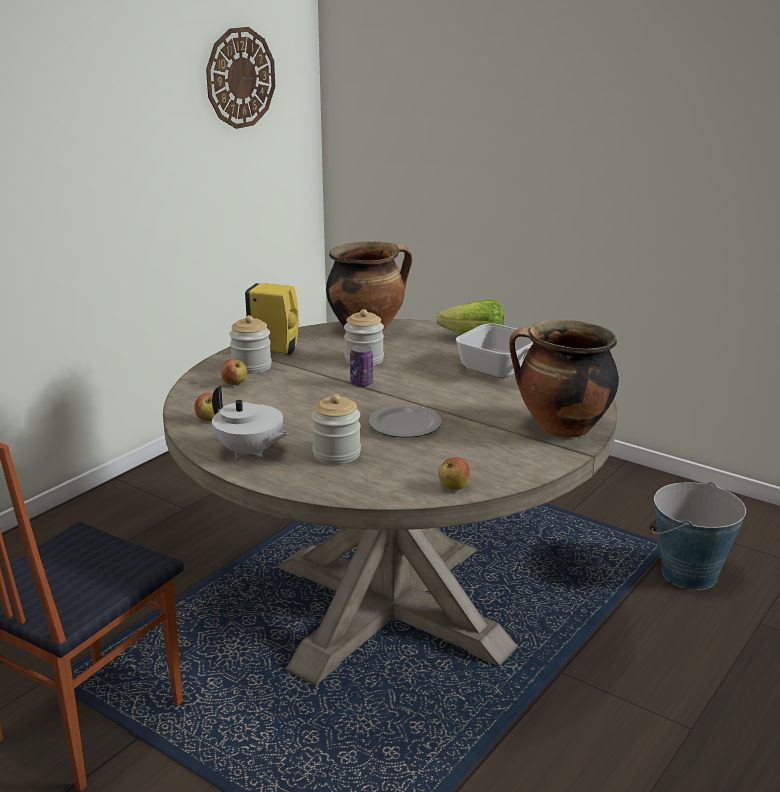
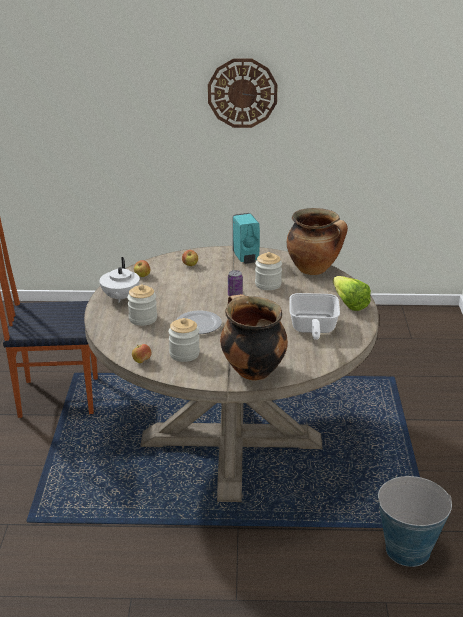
camera: 55 degrees right, 5 degrees up
(240, 78) = (400, 71): wall clock -> wall clock (242, 93)
(251, 366) = (216, 260): jar -> jar (184, 354)
(275, 350) = (245, 258): yellow soap dispenser -> turquoise soap dispenser

